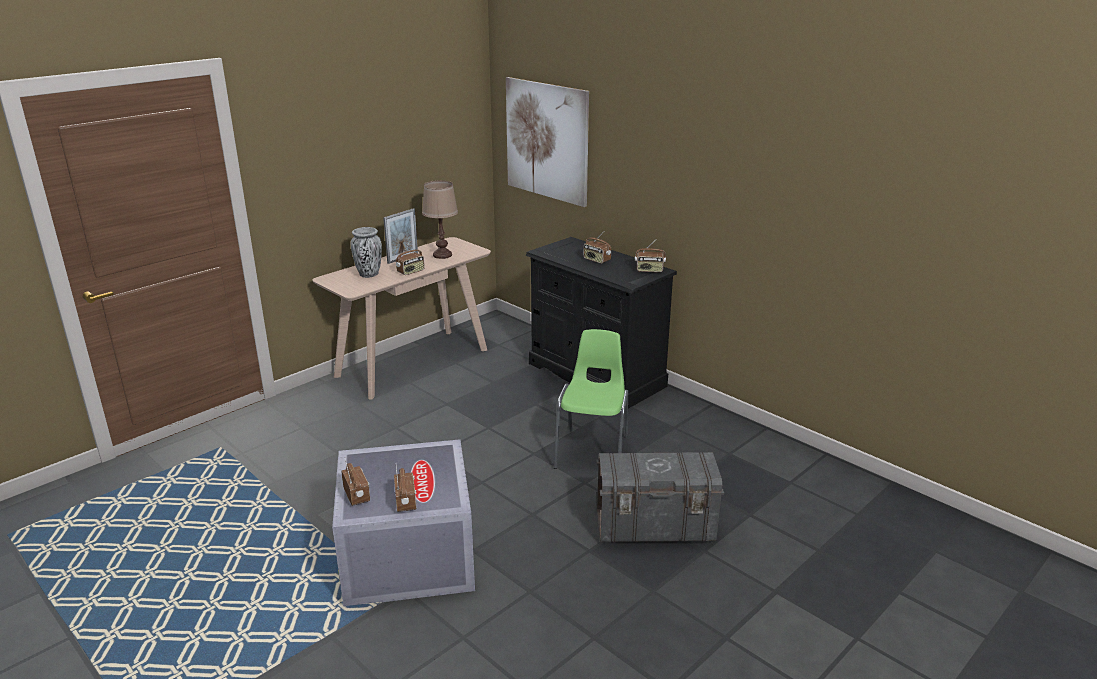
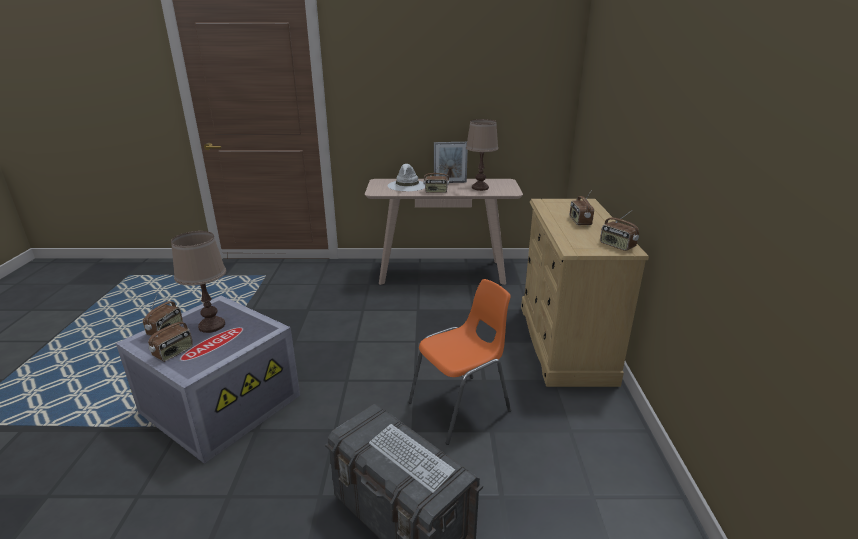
camera: 45 degrees right, 0 degrees up
(369, 274) = (407, 185): vase -> white hat
(391, 472) = (211, 326): none -> brown table lamp
(547, 140) = (602, 96): picture -> none
(593, 452) = (461, 407): green chair -> orange chair
(596, 375) = (564, 342): black dresser -> beige dresser
(668, 464) = (410, 458): none -> keyboard

